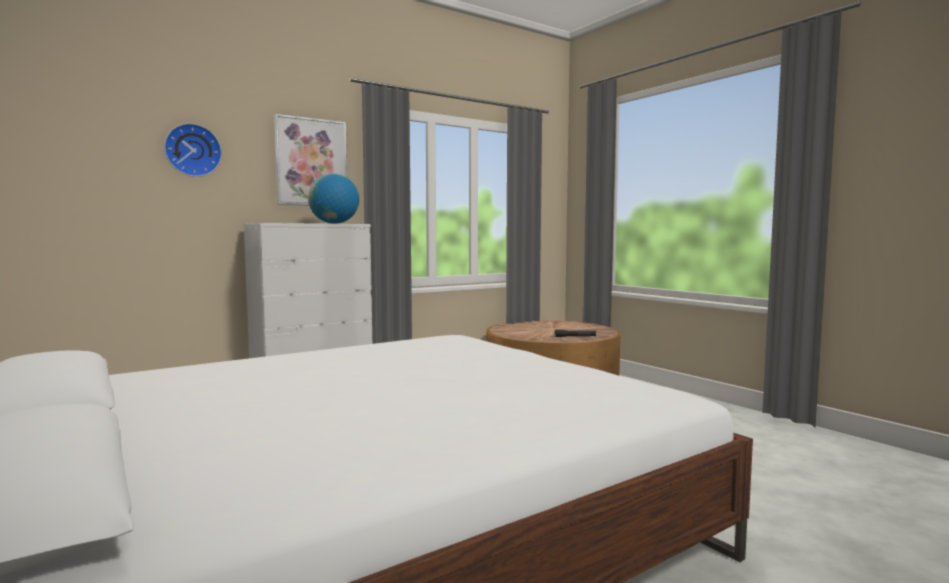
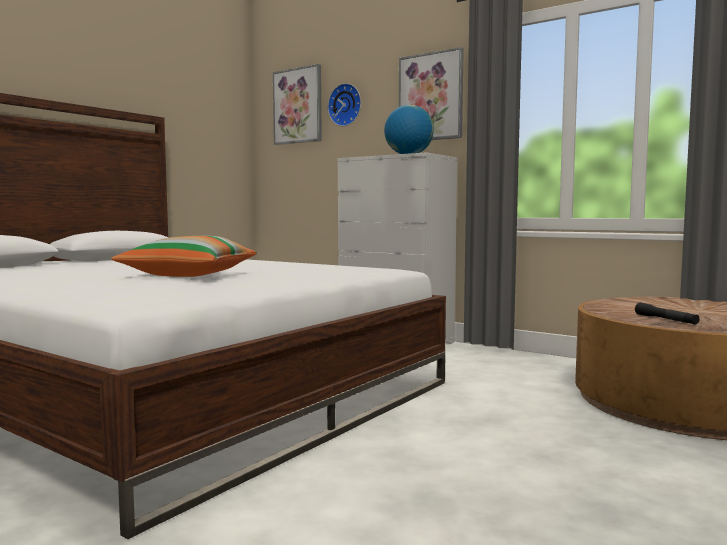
camera: 70 degrees right, 0 degrees up
(97, 136) = (298, 106): none -> picture
(441, 379) = (189, 275): none -> pillow

